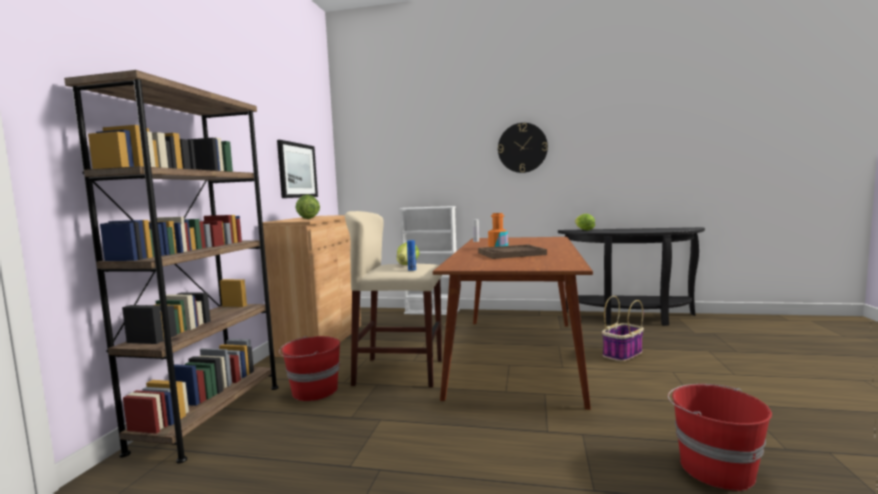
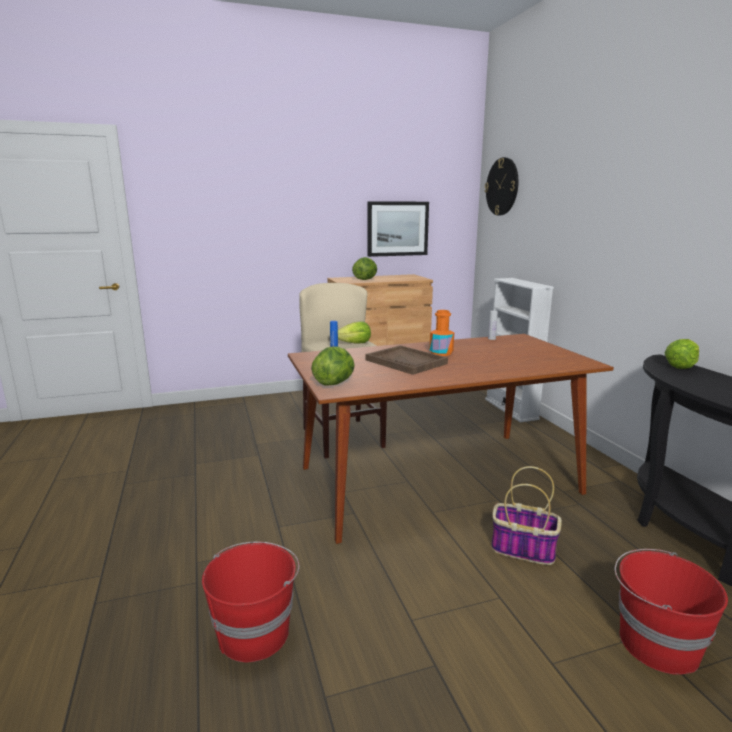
camera: 60 degrees right, 10 degrees up
(210, 416) = (233, 406): brown bookcase -> none
(313, 391) = (285, 420): red bucket -> red bucket (656, 644)
(522, 148) = (641, 211): wall clock -> wall clock (502, 186)
(550, 266) = (335, 383): none -> lettuce

